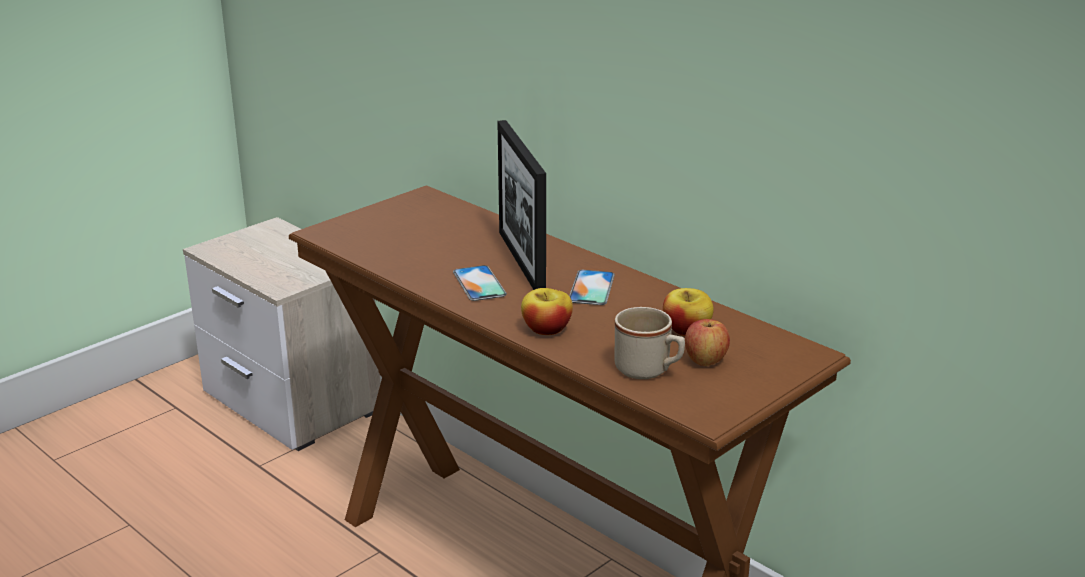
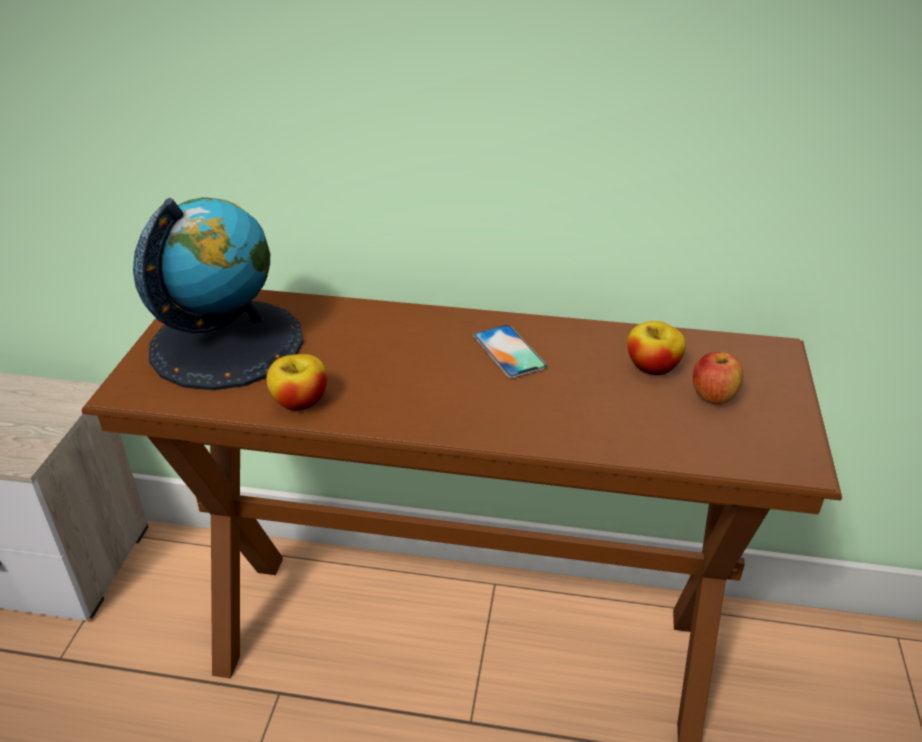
camera: 35 degrees left, 10 degrees up
(409, 226) = (226, 343): none -> globe
(479, 283) = (393, 391): phone -> none
(521, 262) = (403, 345): picture frame -> none
(546, 329) = (531, 423): apple -> apple (300, 401)
(649, 371) = (684, 432): beige mug -> none

